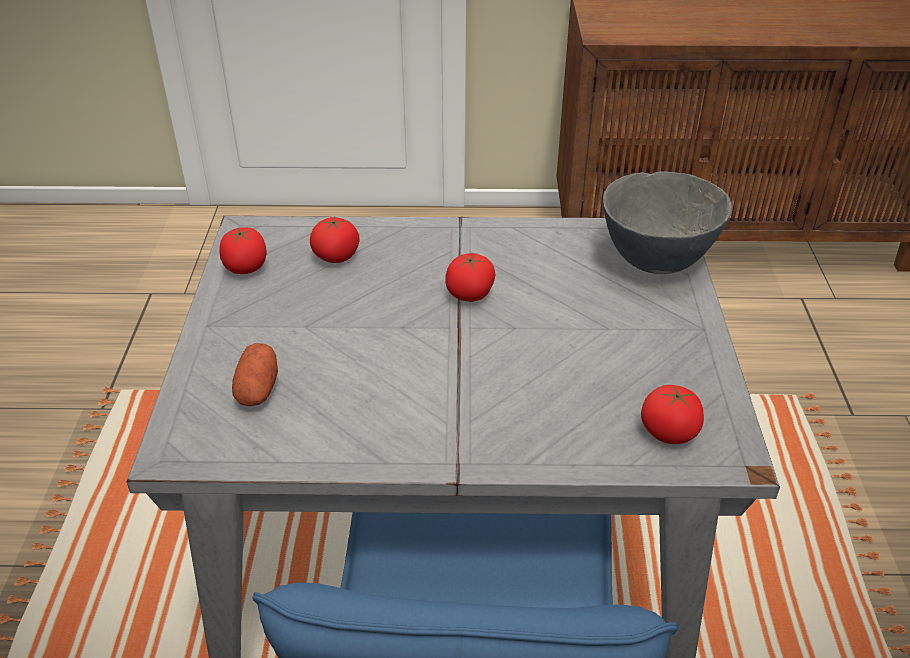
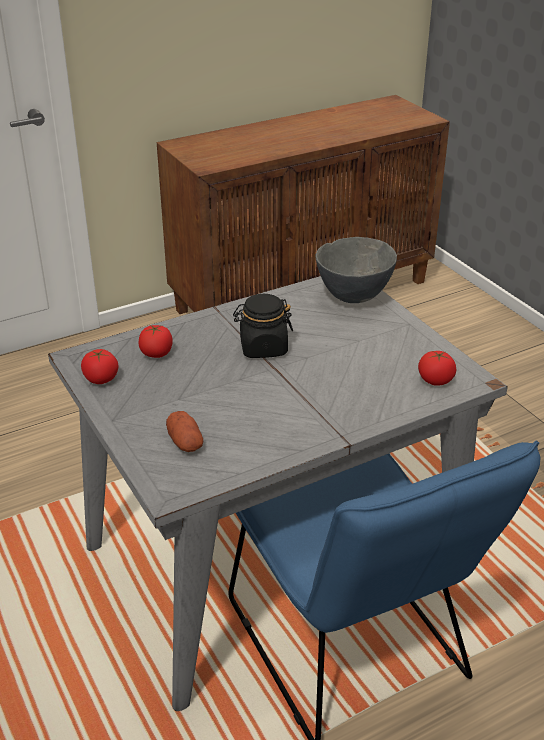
camera: 30 degrees left, 5 degrees down
(470, 294) = (263, 348): tomato -> black jar

